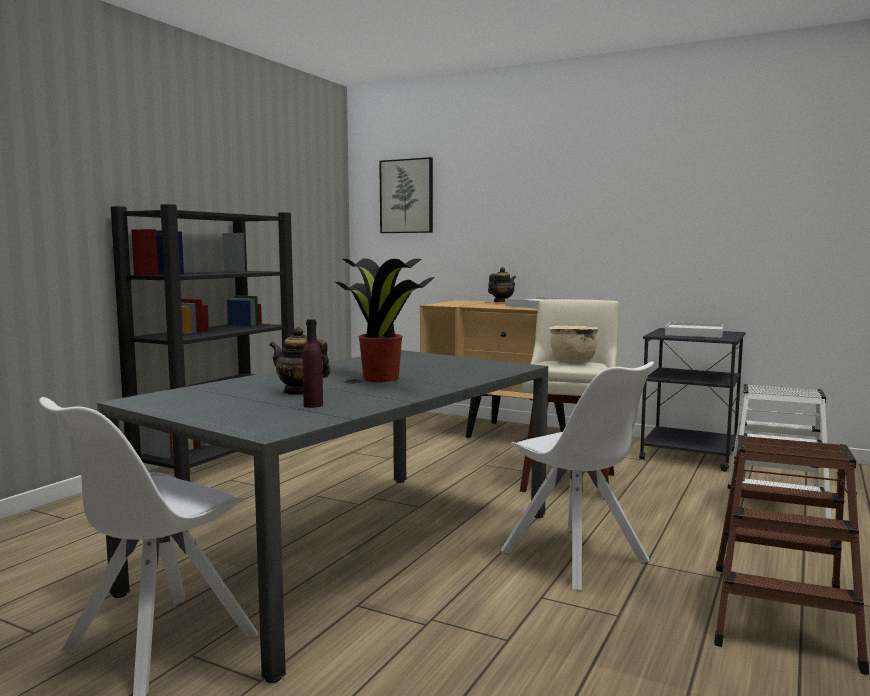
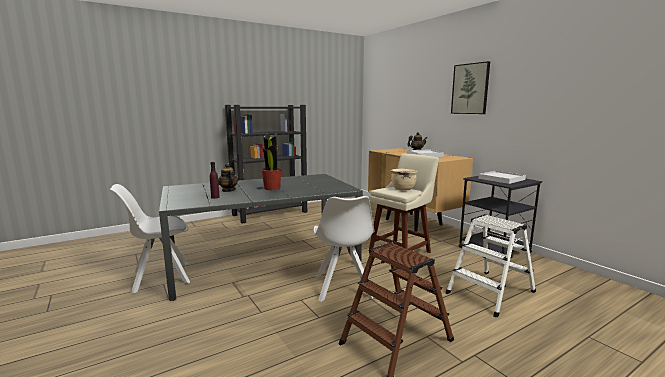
camera: 30 degrees right, 5 degrees up
(407, 196) = (384, 92): picture -> picture (470, 89)

